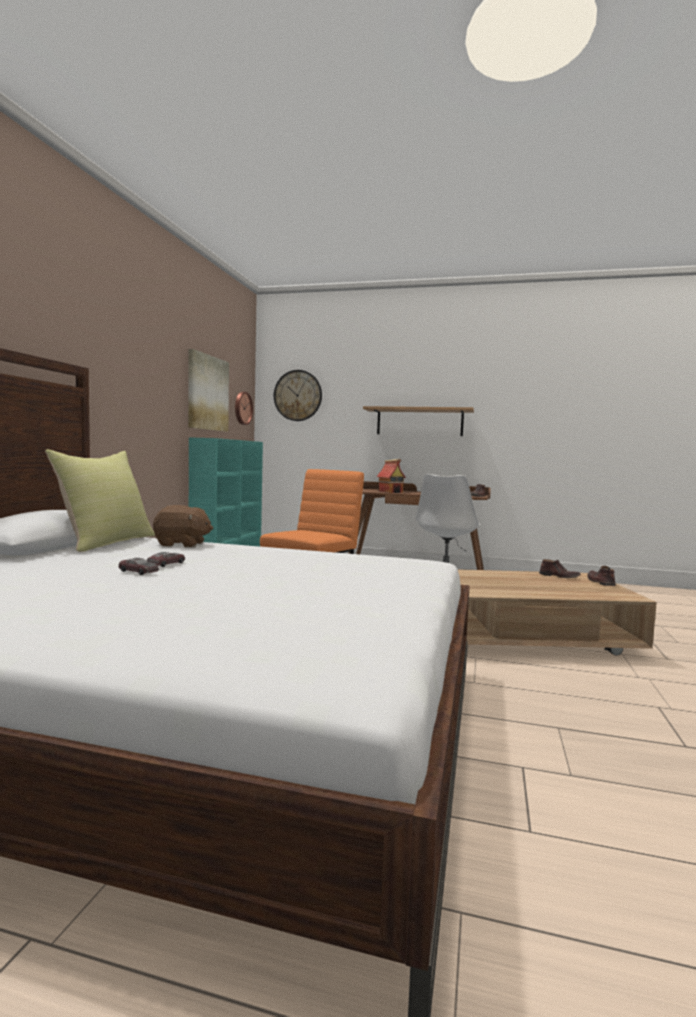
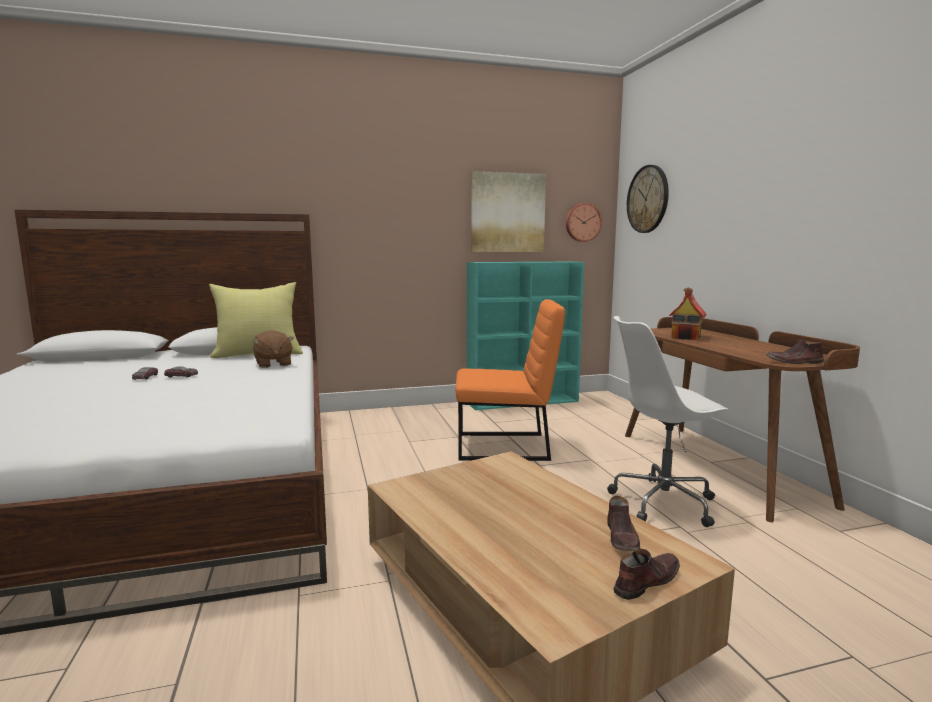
camera: 60 degrees right, 5 degrees up
(419, 422) = (773, 224): shelf -> none

